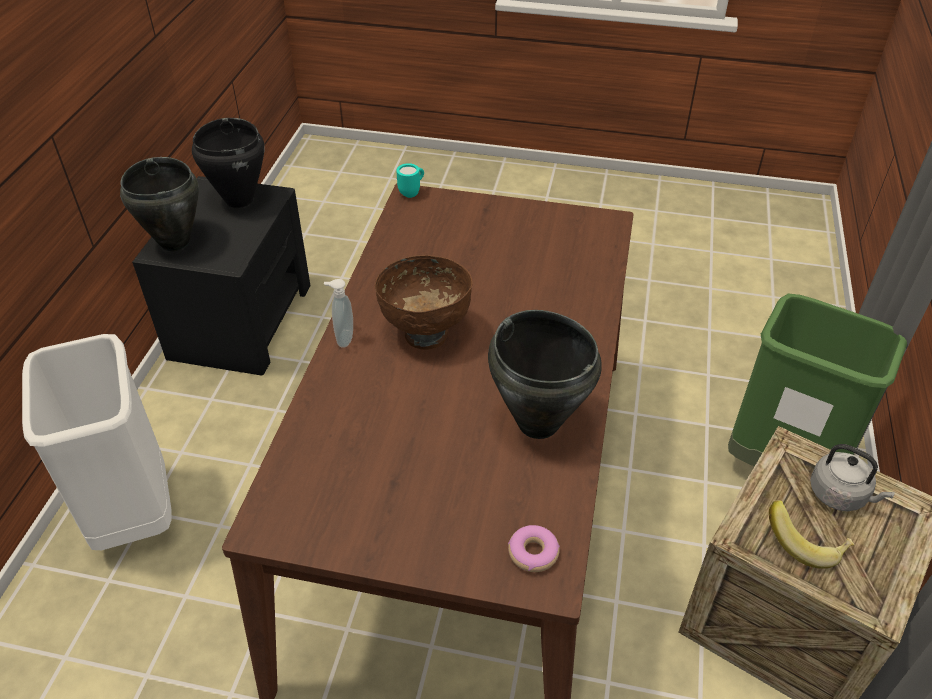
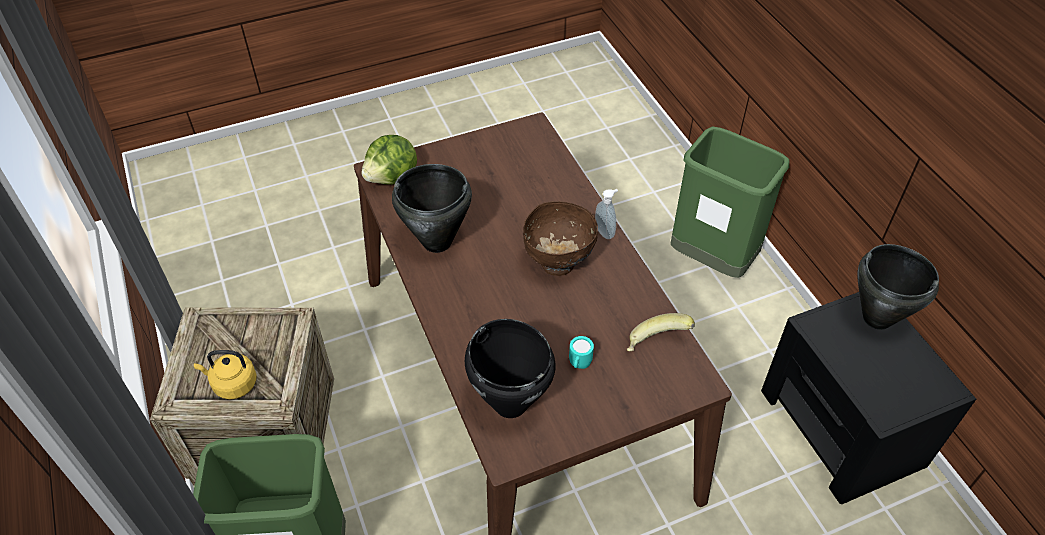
camera: 145 degrees right, 5 degrees up
(134, 515) = (712, 260): white trash can -> green trash can
(239, 200) = (900, 391): black cooking pot -> black cooking pot (510, 403)
(412, 193) = (705, 389): turquoise mug -> turquoise mug (579, 365)
(533, 553) = (392, 178): donut -> lettuce
(805, 543) = (251, 336): banana -> banana (656, 344)
(840, 495) = (233, 384): grey kettle -> yellow kettle

